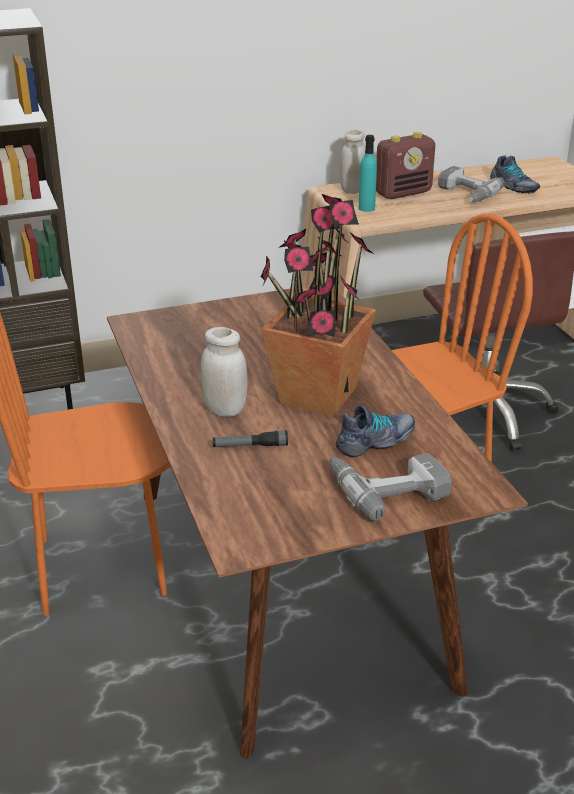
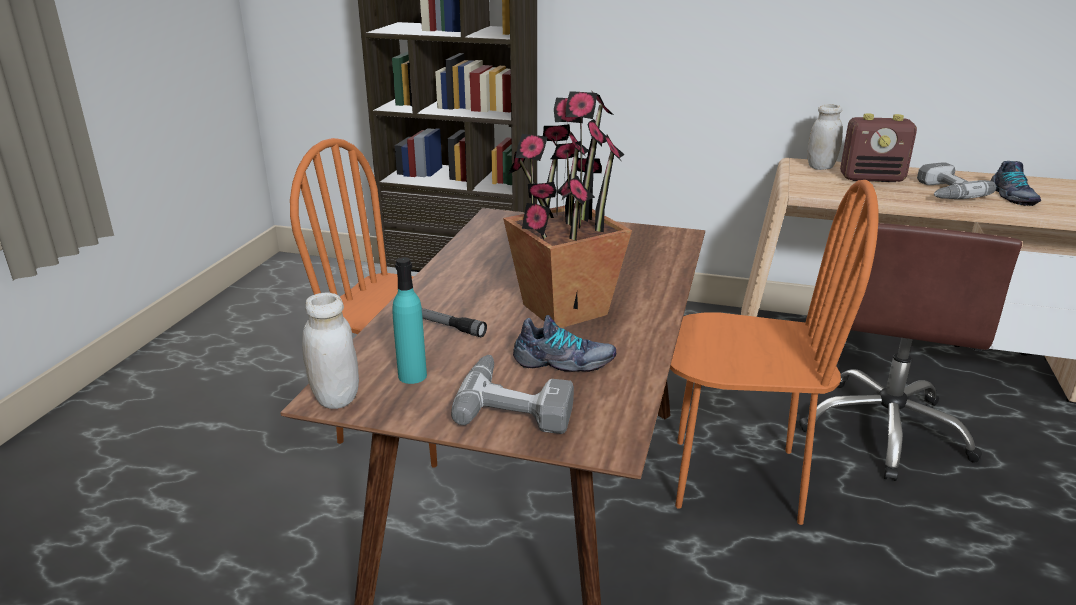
camera: 35 degrees right, 5 degrees down
(224, 409) = (471, 294): white jar -> white jar (336, 398)
(366, 208) = (815, 182): turquoise bottle -> turquoise bottle (412, 376)

